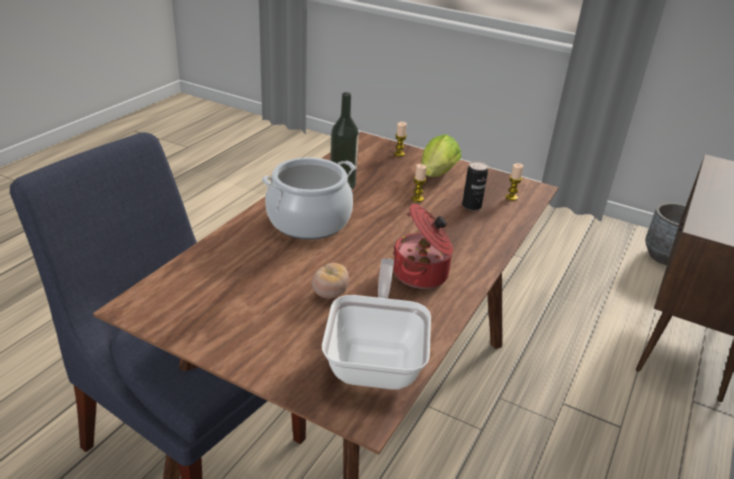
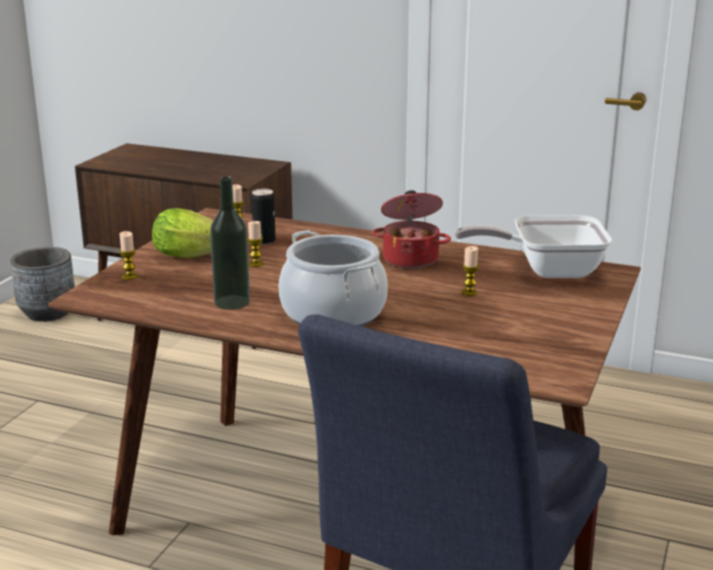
camera: 95 degrees left, 10 degrees down
(330, 294) = (469, 293): tomato -> candle

